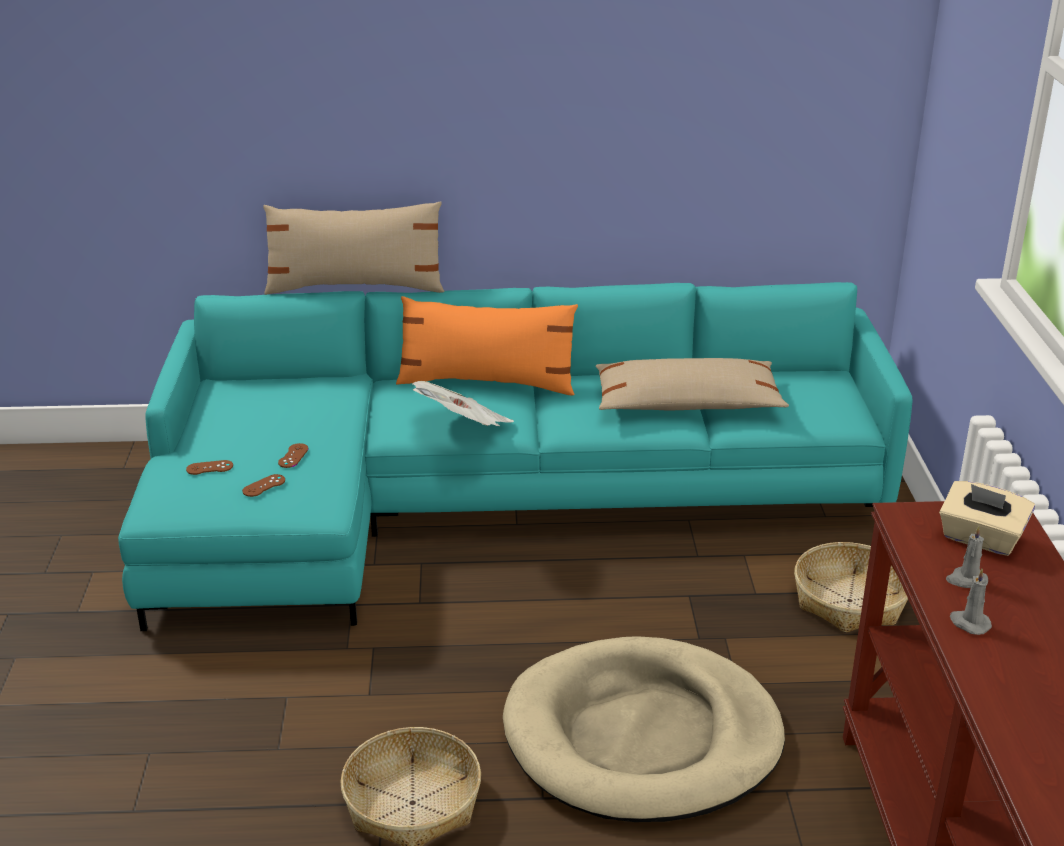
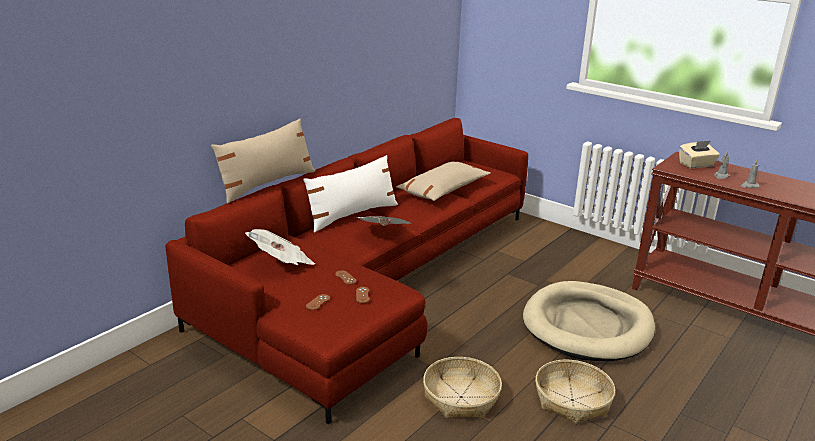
camera: 50 degrees left, 5 degrees down
(273, 404) = (282, 263): none -> newspaper
(487, 382) = (352, 215): orange pillow -> white pillow
(491, 502) = (373, 280): turquoise sofa -> red sofa
(849, 601) = (553, 248): basket -> basket (461, 397)

